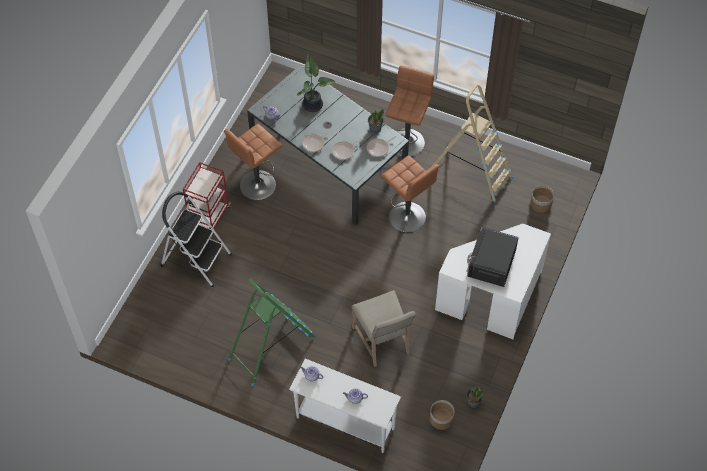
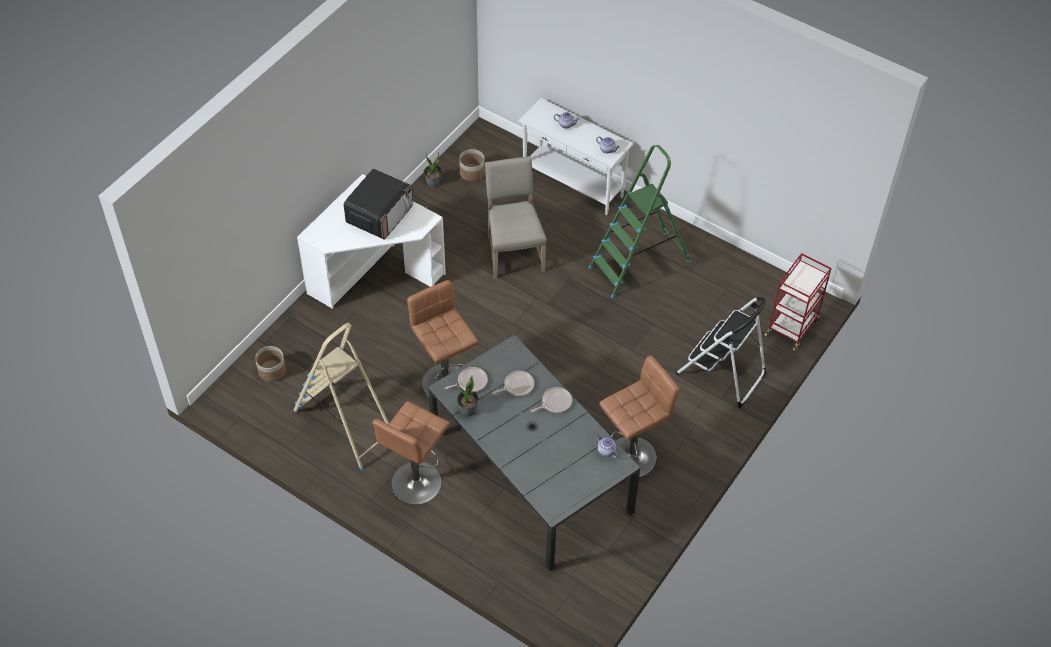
camera: 170 degrees left, 5 degrees down
(209, 217) = (699, 425): red cart -> red cart (792, 327)
(313, 104) = (545, 459): potted plant -> none

